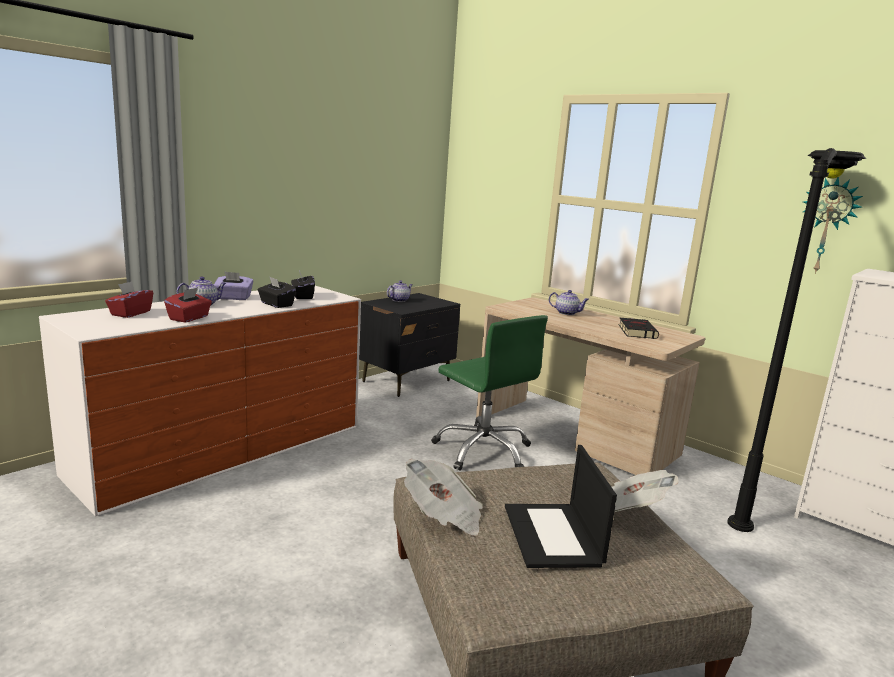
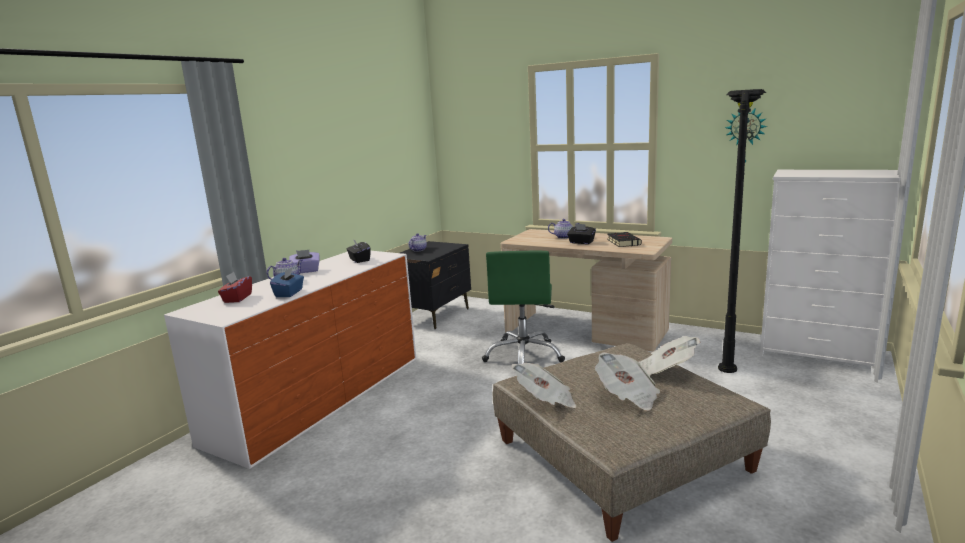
camera: 10 degrees left, 0 degrees up
(189, 318) = (289, 293): red tissue box -> blue tissue box
(276, 304) = (345, 270): black tissue box -> black tissue box (581, 242)
(483, 451) = (524, 356): green office chair -> green office chair turned 60 degrees clockwise
(553, 536) = (627, 396): laptop -> newspaper

